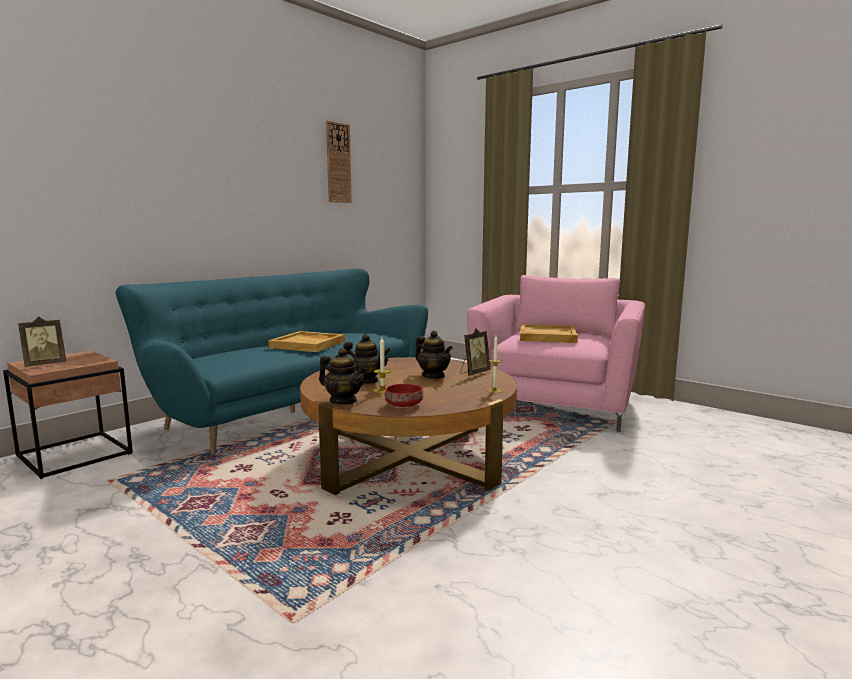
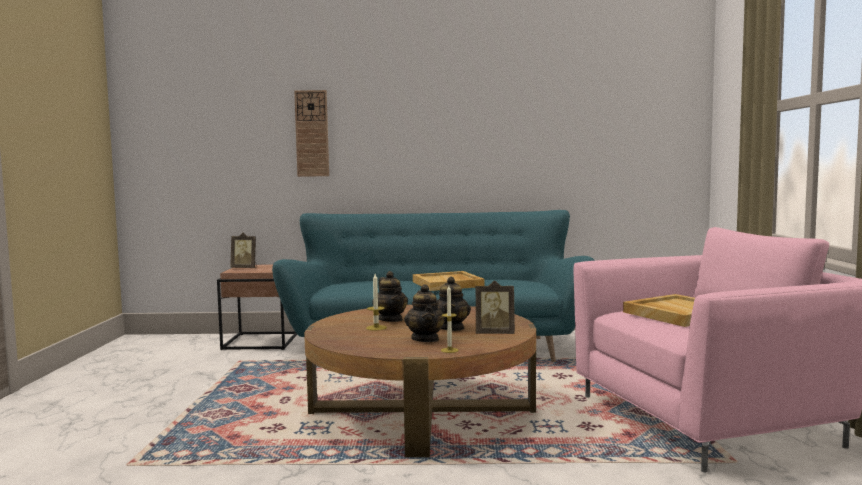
camera: 50 degrees right, 5 degrees down
(338, 163) = (561, 91): wall clock -> wall clock (312, 133)
(343, 401) = (325, 328): teapot -> teapot (425, 339)
(404, 405) = (348, 340): red bowl -> none

